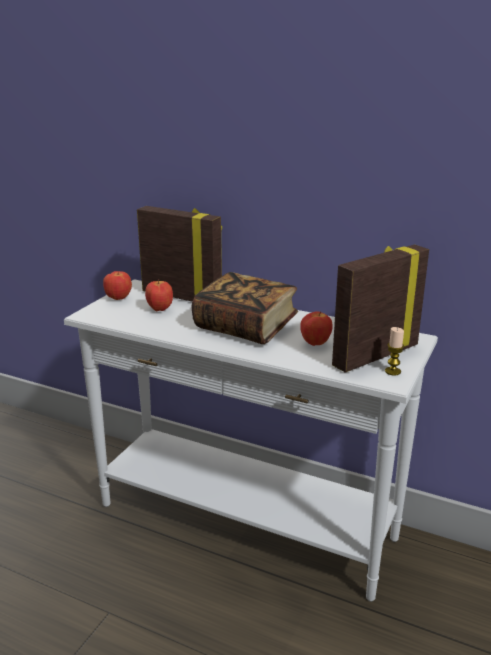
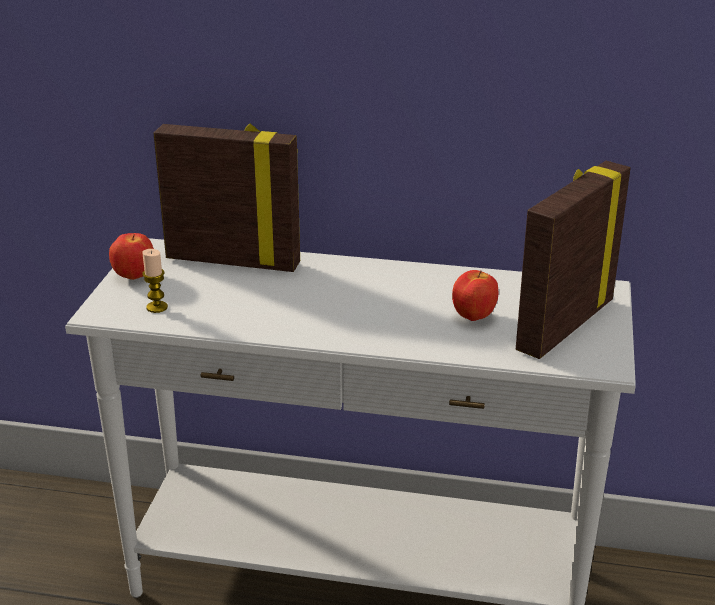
camera: 15 degrees left, 5 degrees up
(159, 309) = (211, 288): apple -> none
(245, 327) = (358, 302): book -> none
(392, 371) = (600, 347): candle -> candle (157, 307)

